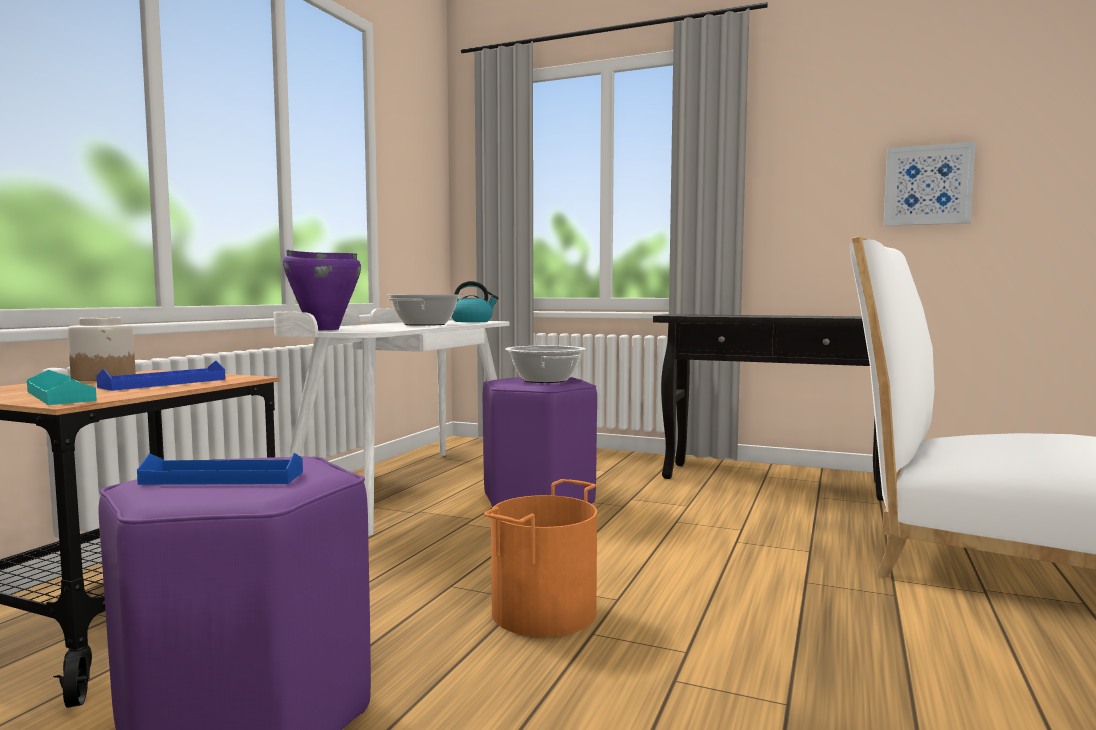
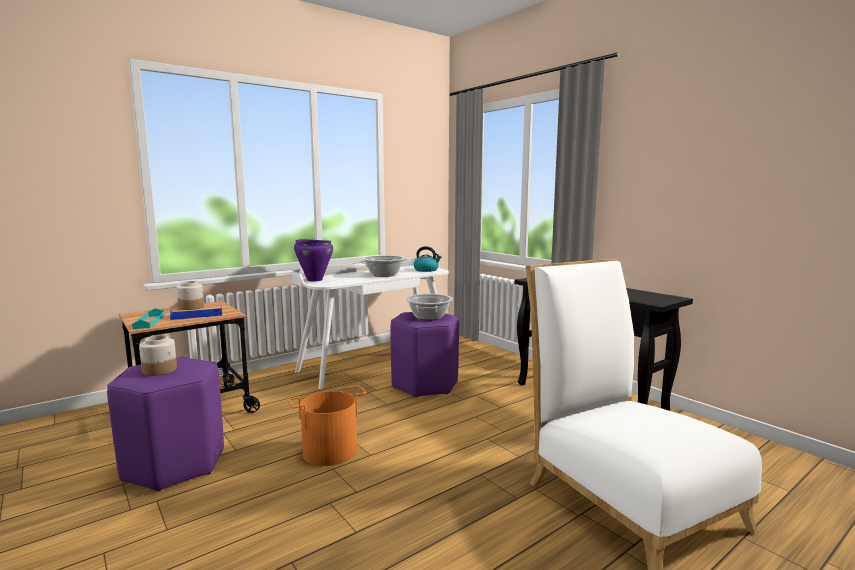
camera: 30 degrees right, 5 degrees up
(223, 478) = (160, 370): blue tray -> jar
(927, 185) = (734, 193): picture -> none

